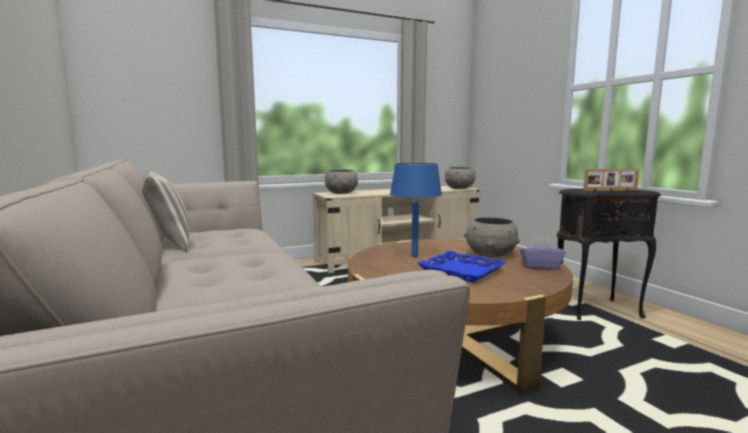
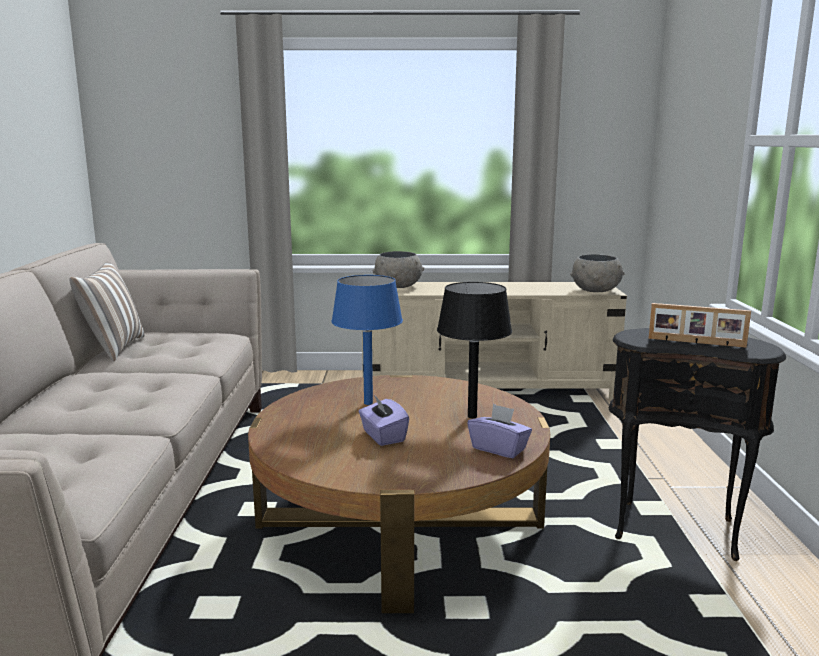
camera: 25 degrees right, 5 degrees up
(461, 271) = (383, 436): blue tray -> purple tissue box
(490, 254) = (472, 417): grey bowl -> black table lamp

